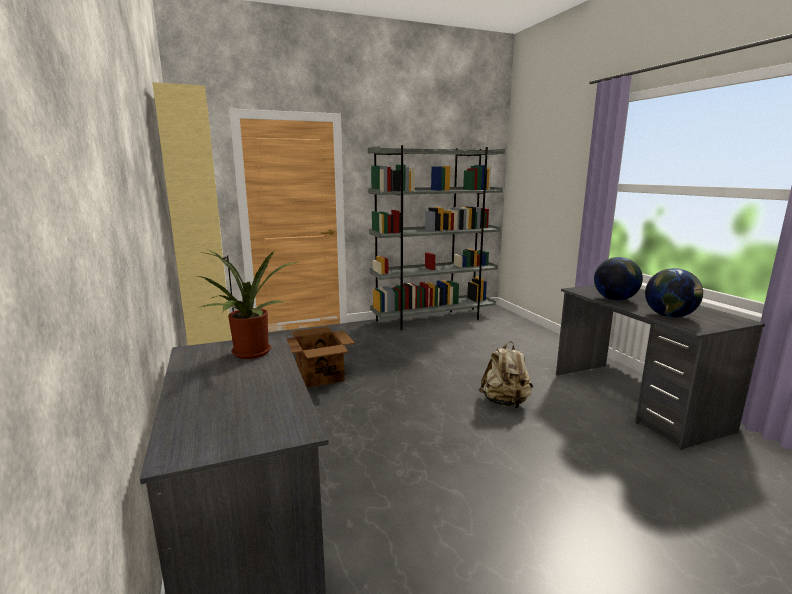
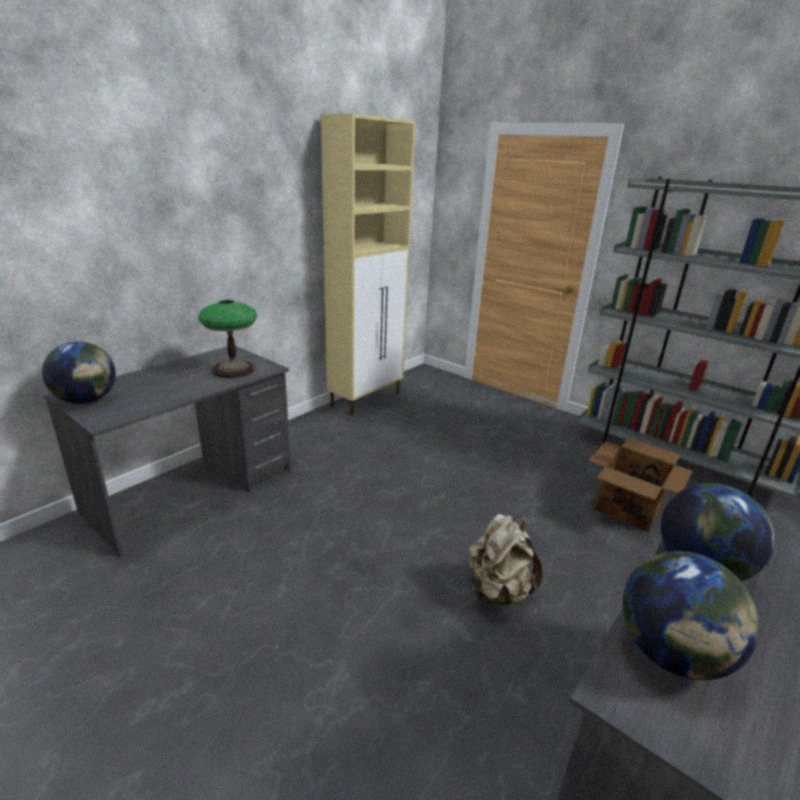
camera: 60 degrees right, 10 degrees up
(217, 441) = (87, 400): none -> globe
(251, 354) = (233, 370): potted plant -> table lamp
(320, 376) = (425, 440): cardboard box -> cardboard box (628, 507)

